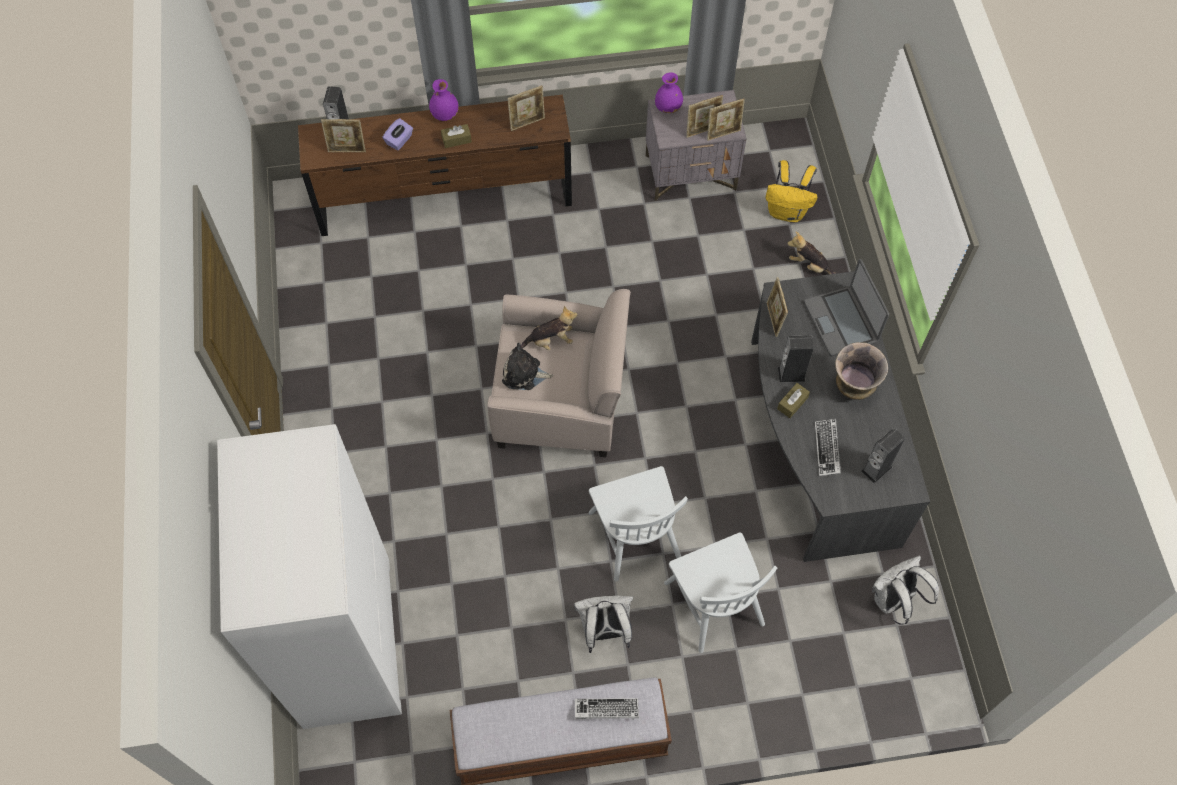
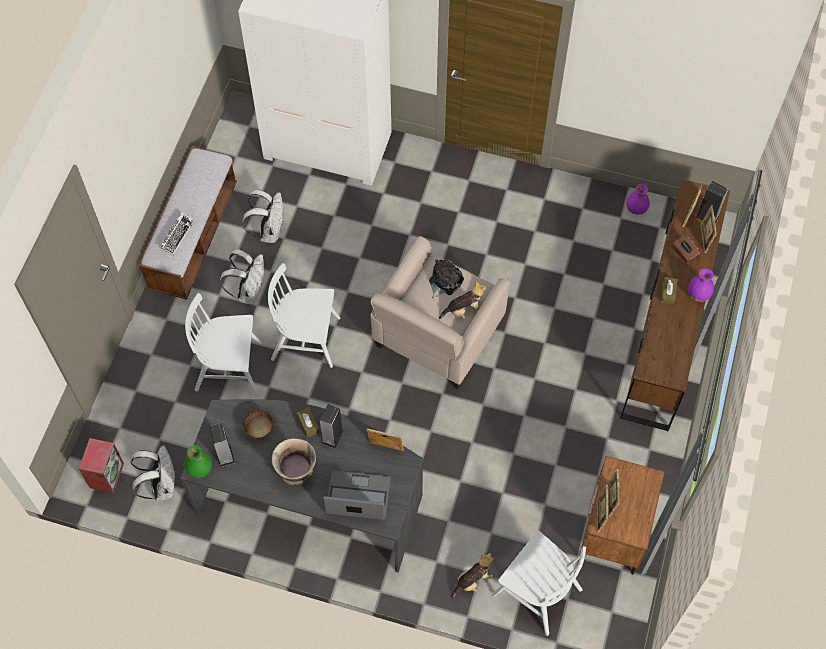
camera: 115 degrees right, 0 degrees up
(399, 140) = (684, 253): purple tissue box -> brown tissue box
(509, 650) = (269, 231): none -> white backpack
(527, 123) = (664, 351): picture frame -> picture frame (704, 239)
(551, 341) = (464, 310): plush toy -> plush toy turned 120 degrees counterclockwise
(668, 107) = (648, 484): purple vase -> purple vase (636, 209)
(691, 172) = (614, 530): grey nightstand -> brown nightstand
(787, 212) = (537, 591): yellow backpack -> white chair
(827, 449) = (259, 429): keyboard -> bowl
(907, 486) = (199, 469): none -> green vase
(918, 668) = (106, 475): none -> speaker

